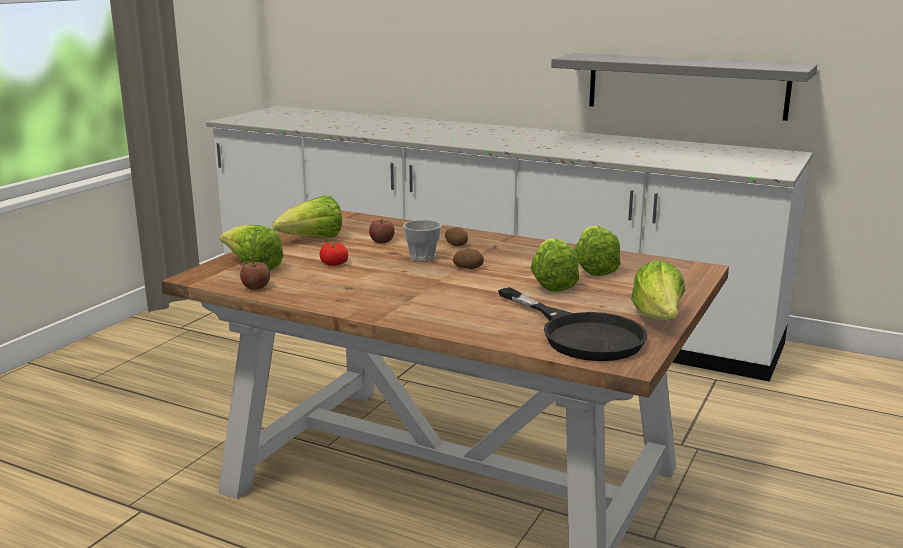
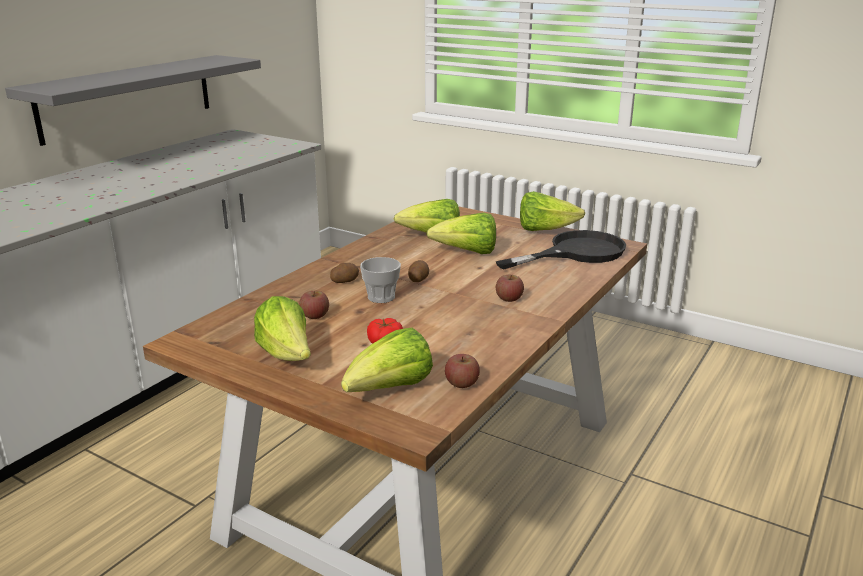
camera: 85 degrees left, 5 degrees up
(427, 301) = (509, 298): none -> apple

